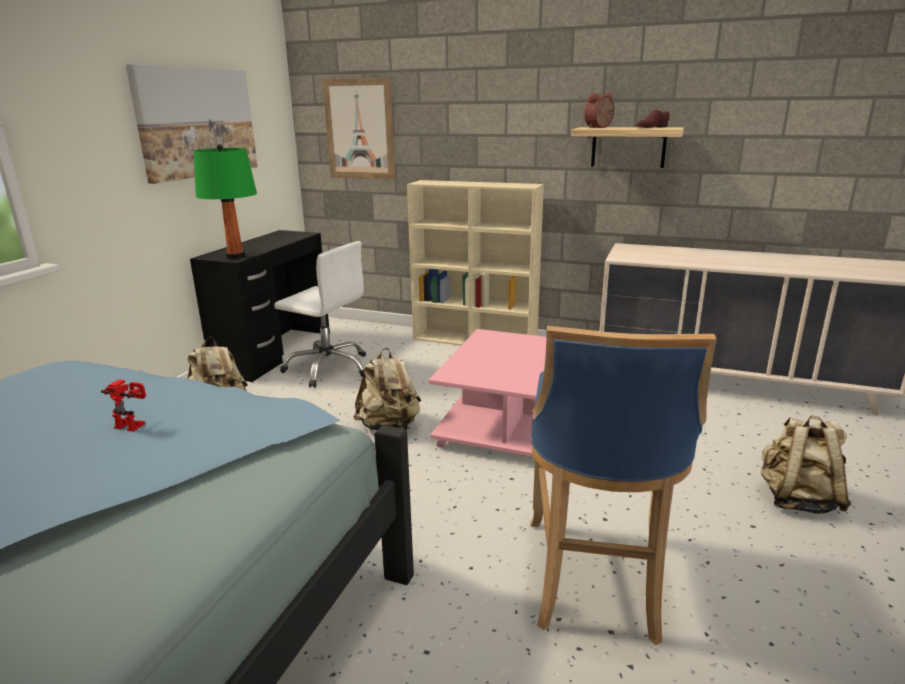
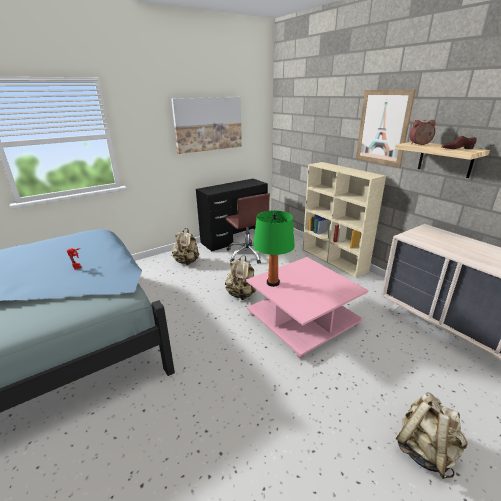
camera: 35 degrees right, 5 degrees up
(235, 256) = (212, 191): green table lamp -> green table lamp (272, 283)
(328, 368) = (248, 254): white office chair -> brown office chair
(359, 129) = (298, 129): picture -> picture (383, 128)
(595, 581) = (243, 423): blue stool -> none

